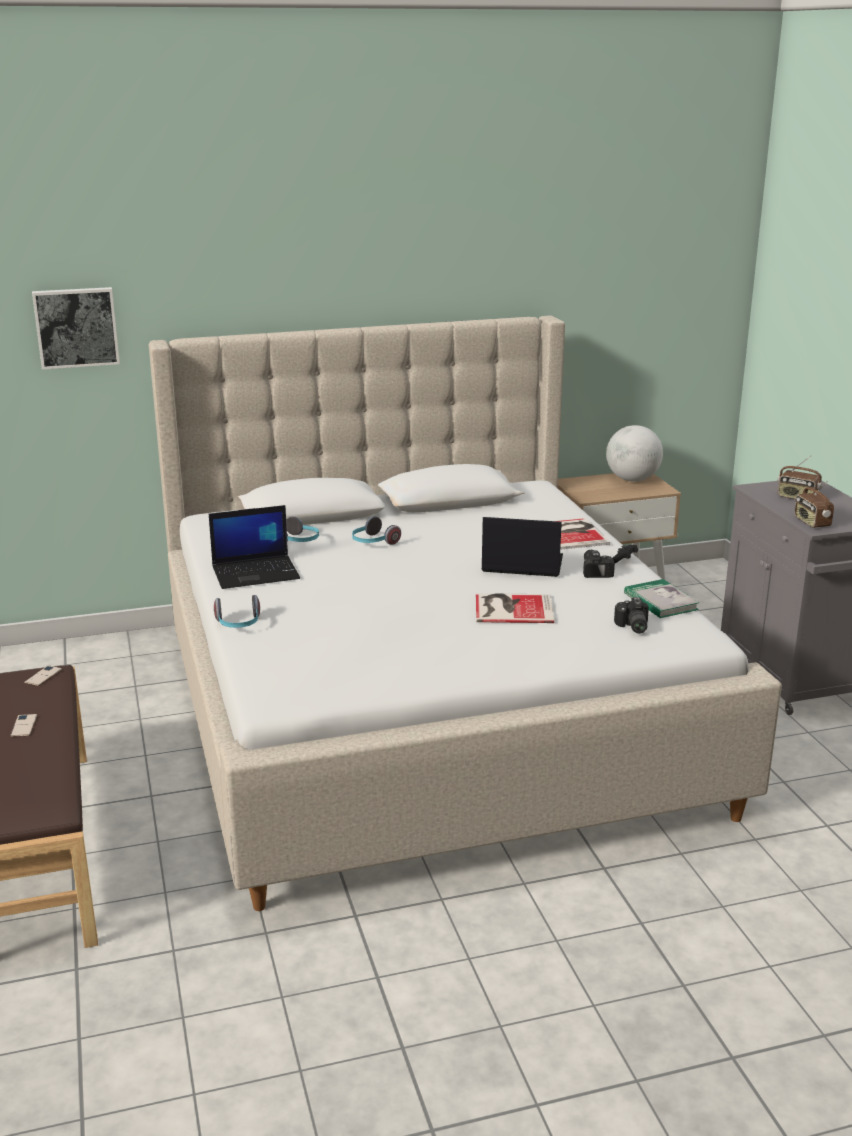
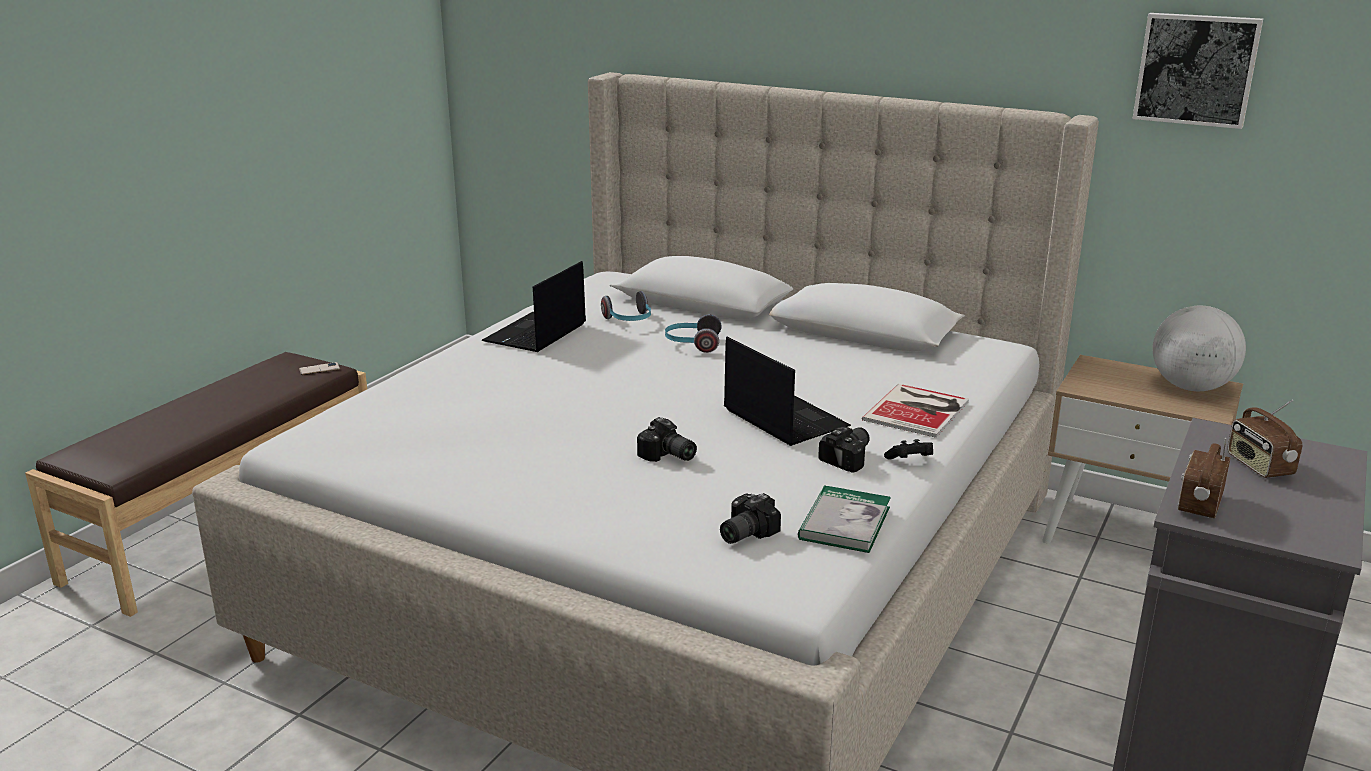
camera: 45 degrees right, 0 degrees up
(24, 726) = (233, 400): phone -> none
(76, 327) = (554, 48): picture -> picture (1196, 69)
(238, 624) = (421, 370): headphones -> none
(256, 572) = (535, 334): laptop -> laptop turned 90 degrees clockwise
(511, 608) = (667, 456): book -> camera

